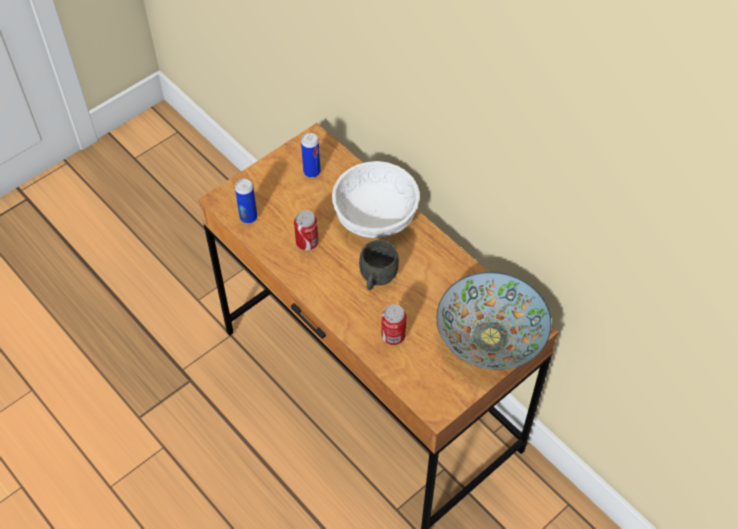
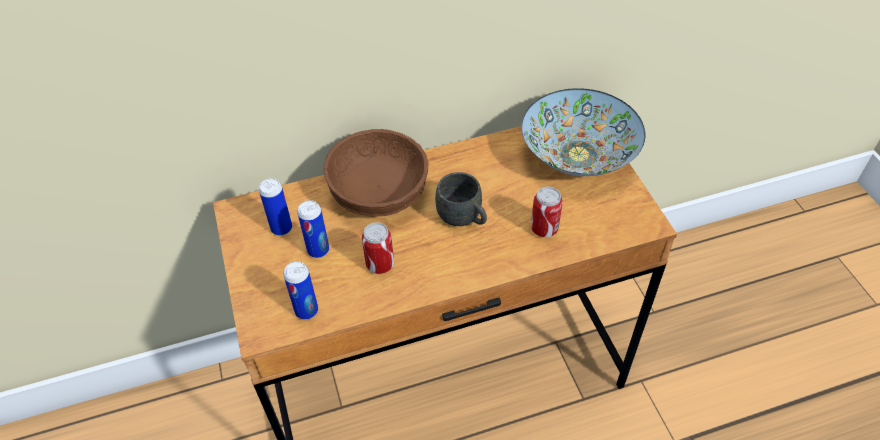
camera: 65 degrees left, 5 degrees down
(302, 201) = (318, 250): none -> can
(374, 214) = (377, 193): white bowl -> brown bowl

